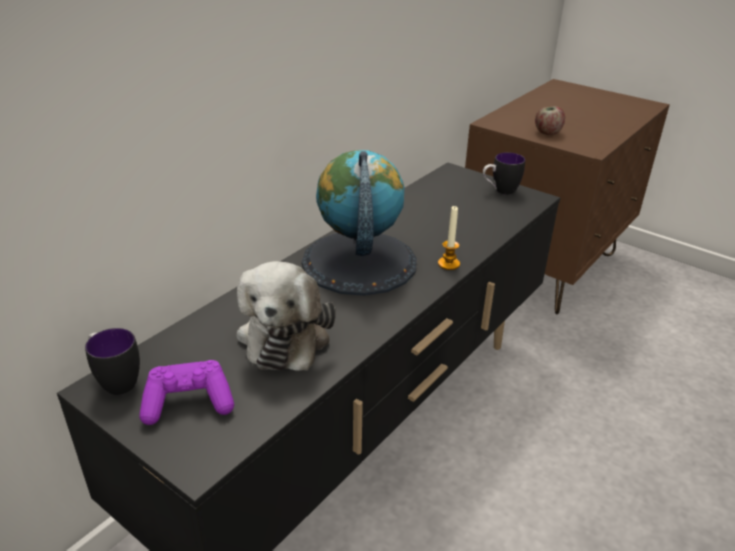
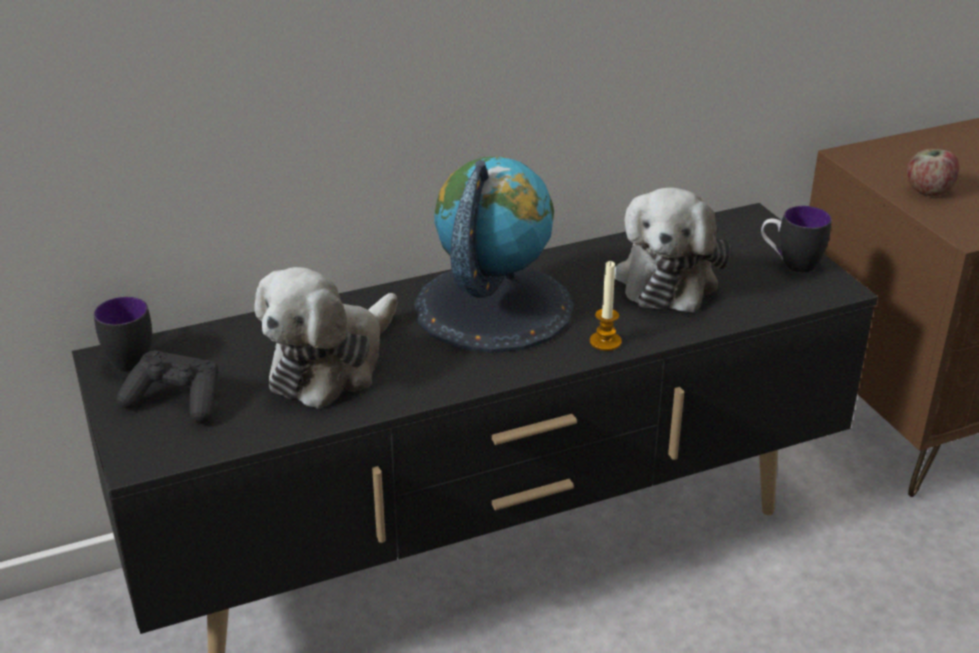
camera: 30 degrees right, 0 degrees up
(188, 403) = (176, 401): purple game controller -> black game controller
(443, 216) = (667, 277): none -> plush toy

